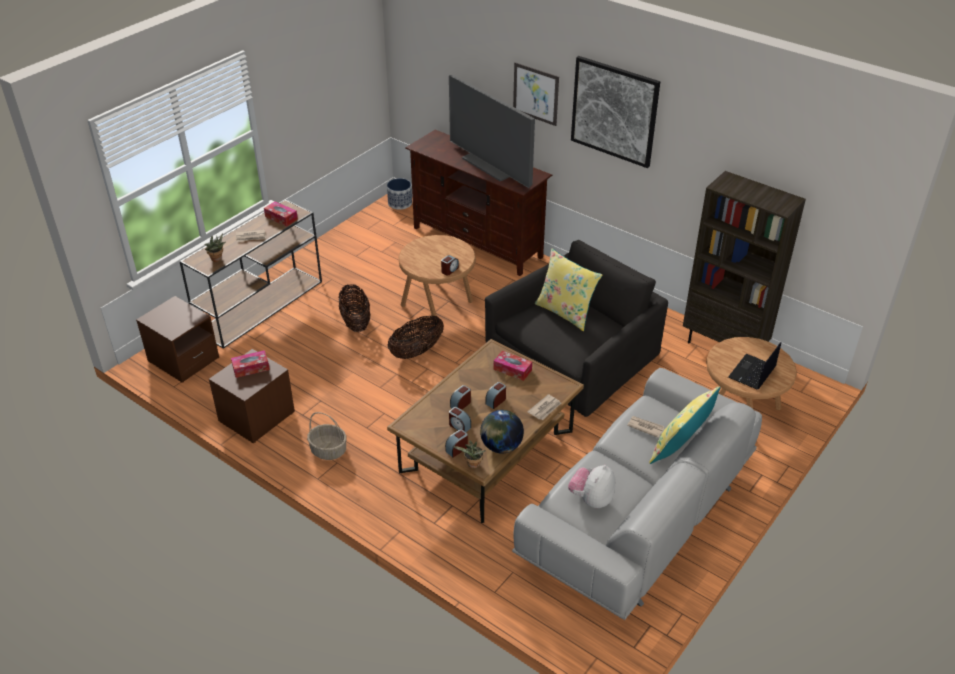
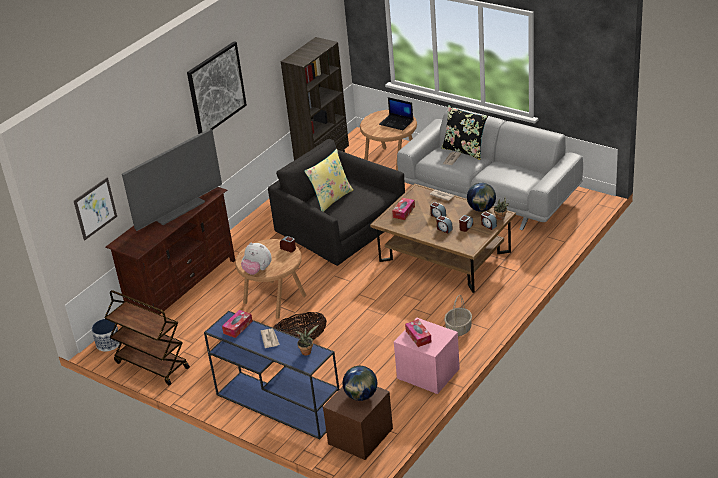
camera: 90 degrees left, 5 degrees down
(175, 321) = (361, 396): none -> globe
(256, 417) = (428, 374): brown nightstand -> pink nightstand
(261, 305) = (277, 404): brown console table -> blue console table
(357, 228) = (151, 365): none -> brown cart
(416, 351) = (338, 302): basket -> none
(535, 93) = (168, 130): picture -> picture (95, 208)
(591, 499) = (517, 175): plush toy -> plush toy (257, 270)
(680, 449) = (464, 150): yellow pillow -> black pillow

